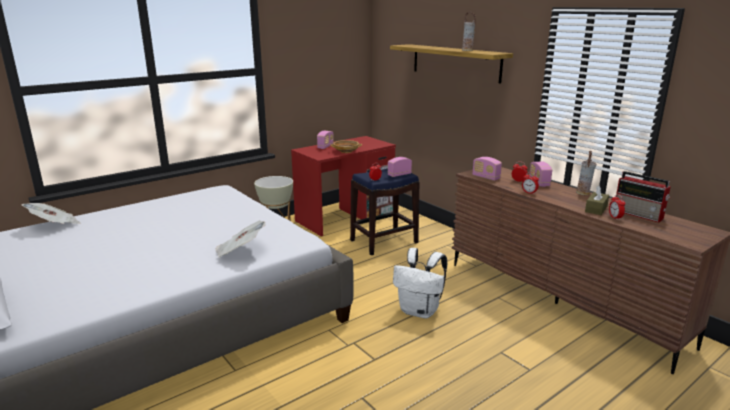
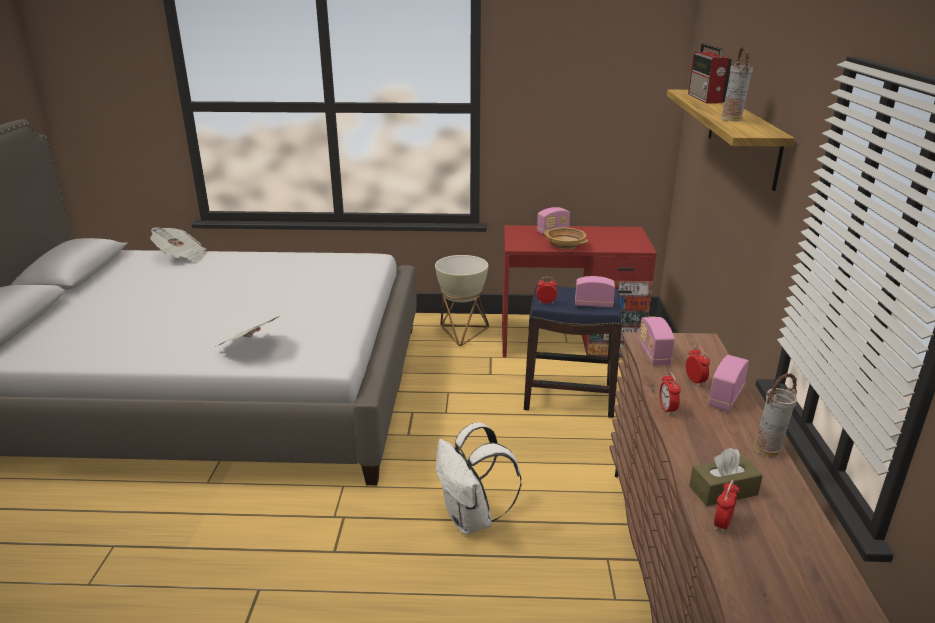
camera: 40 degrees right, 5 degrees up
(639, 214) = (789, 542): radio -> radio (705, 98)

